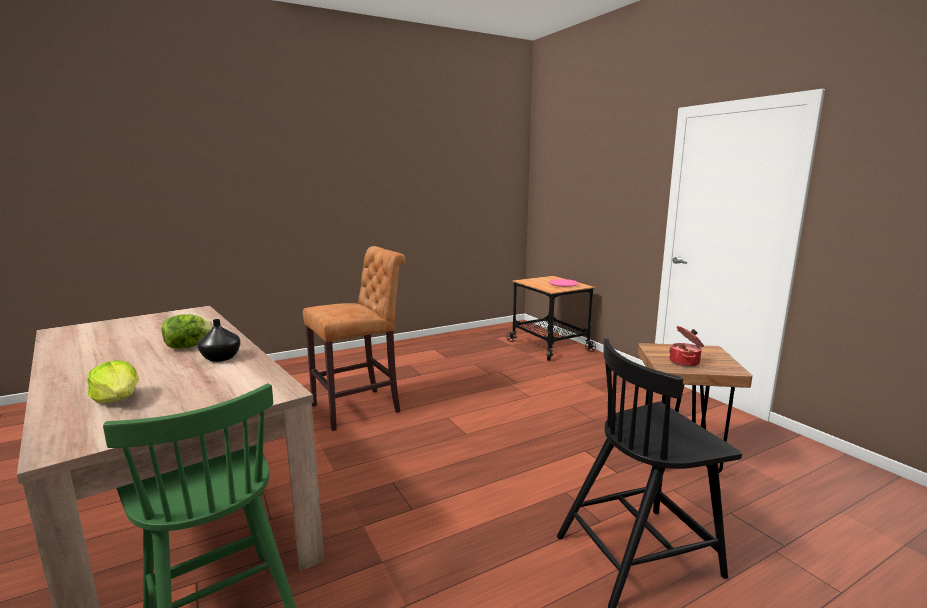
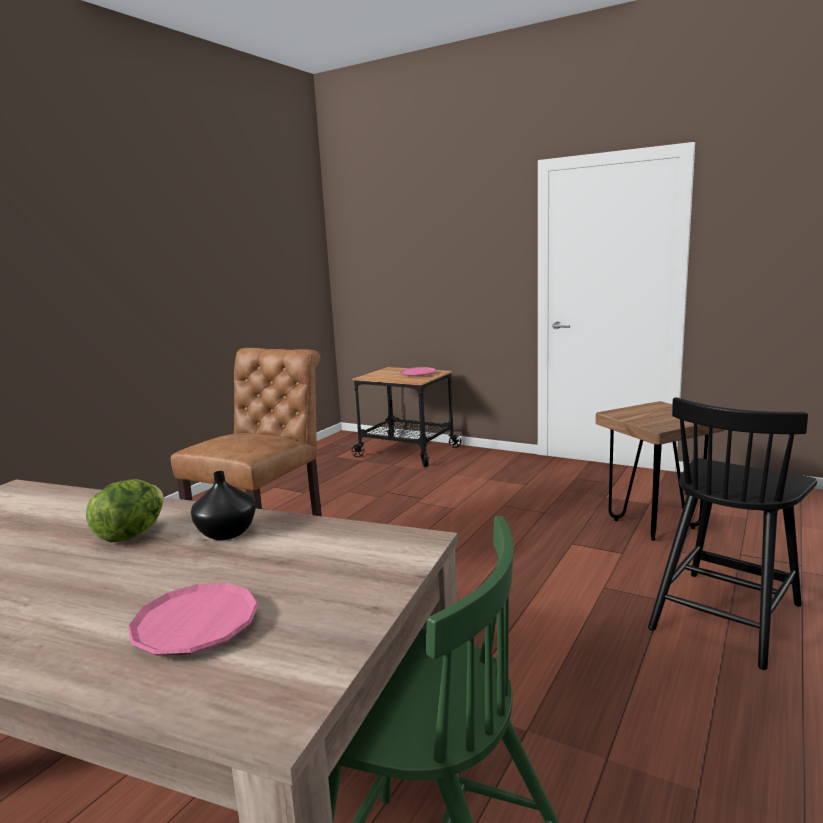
camera: 30 degrees left, 0 degrees up
(118, 399) = (196, 626): lettuce -> pink plate
(685, 362) = (662, 420): cooking pot -> none

